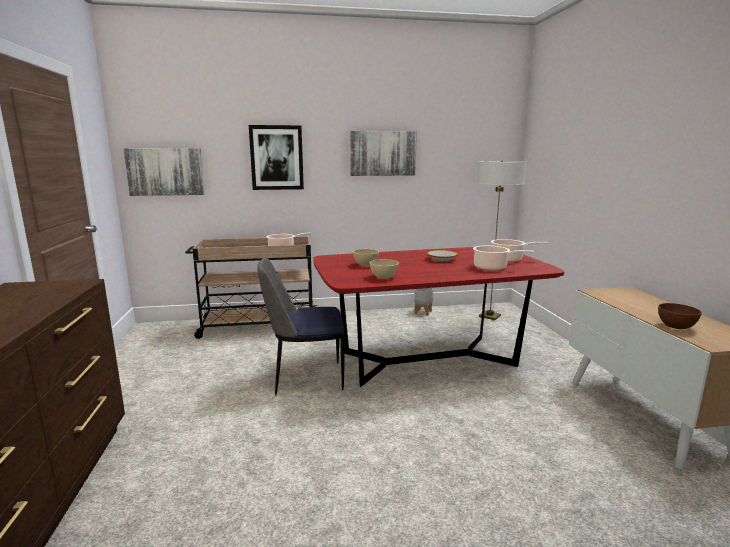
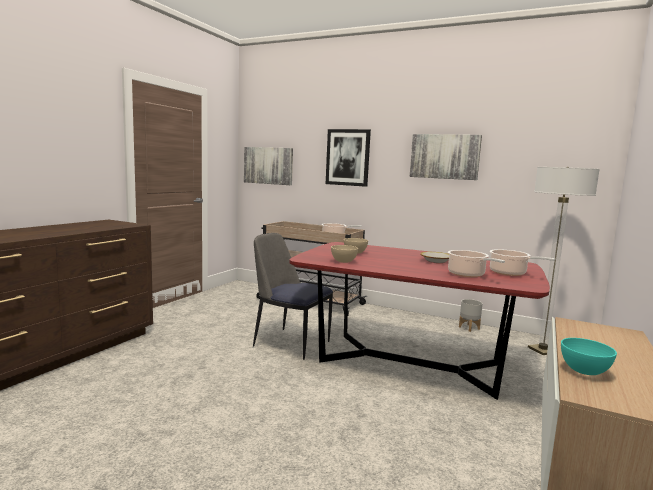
camera: 35 degrees right, 5 degrees down
(676, 326) = (585, 371): brown bowl -> turquoise bowl

